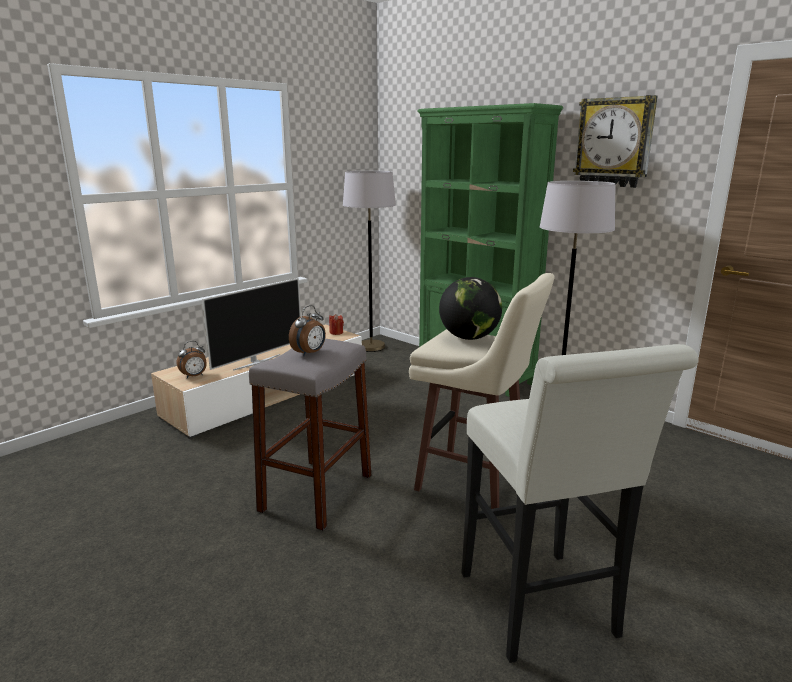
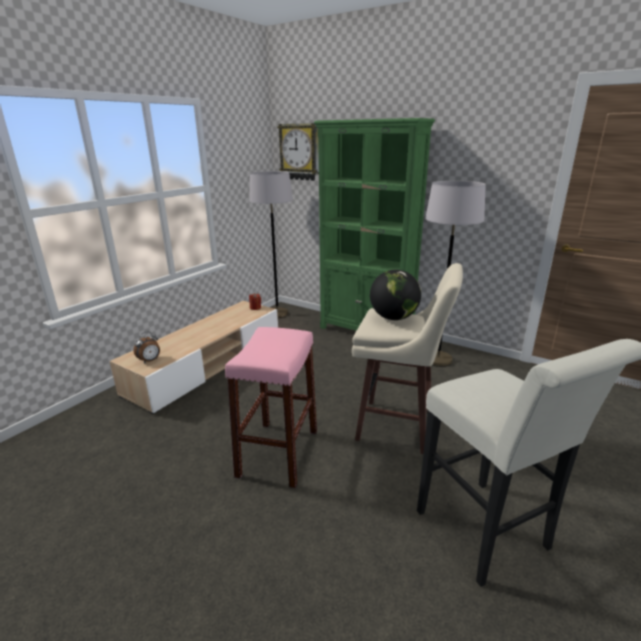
camera: 10 degrees left, 5 degrees up
(256, 362) = (199, 341): television -> none
(310, 353) = (271, 344): alarm clock -> none
(317, 492) = (278, 452): grey stool -> pink stool
(614, 142) = (477, 149): wall clock -> wall clock (300, 152)

